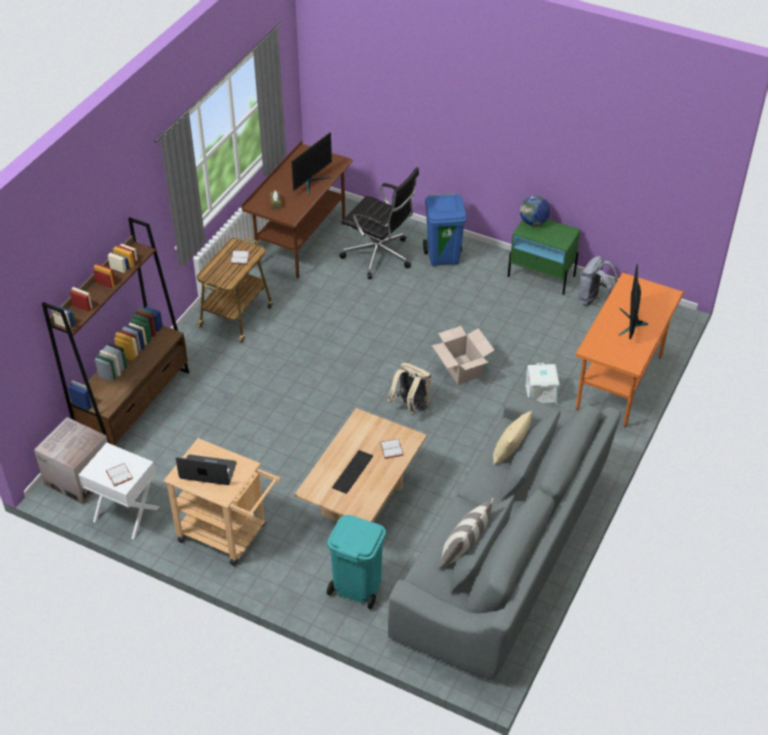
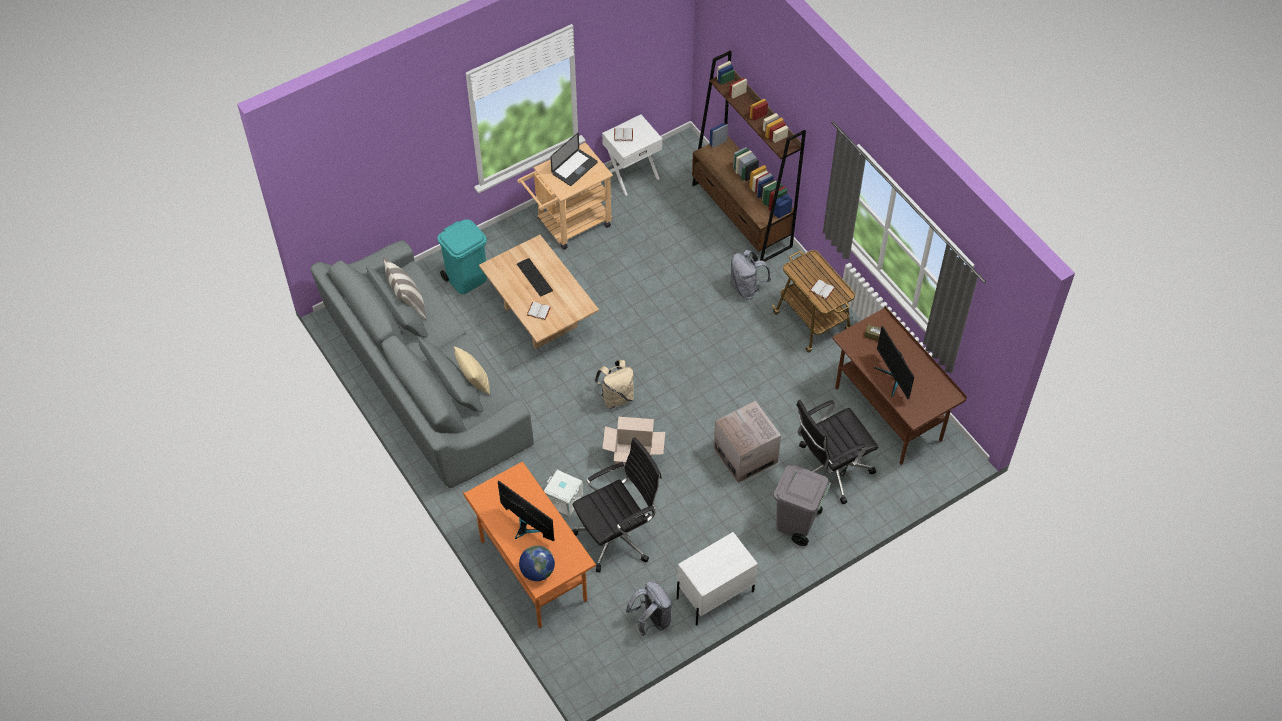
camera: 120 degrees right, 10 degrees up
(79, 478) = (687, 160): cardboard box -> cardboard box (745, 455)
(225, 370) = (746, 288): none -> grey backpack
(443, 256) = (796, 524): blue trash can -> grey trash can
(533, 222) = (738, 560): globe -> globe (537, 571)
(541, 276) = (714, 595): green nightstand -> white nightstand
(542, 348) = (617, 535): none -> black office chair

